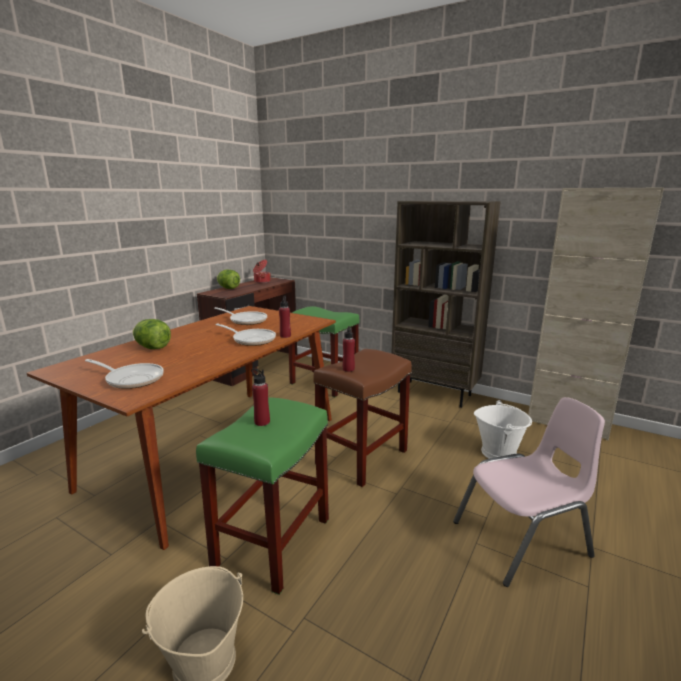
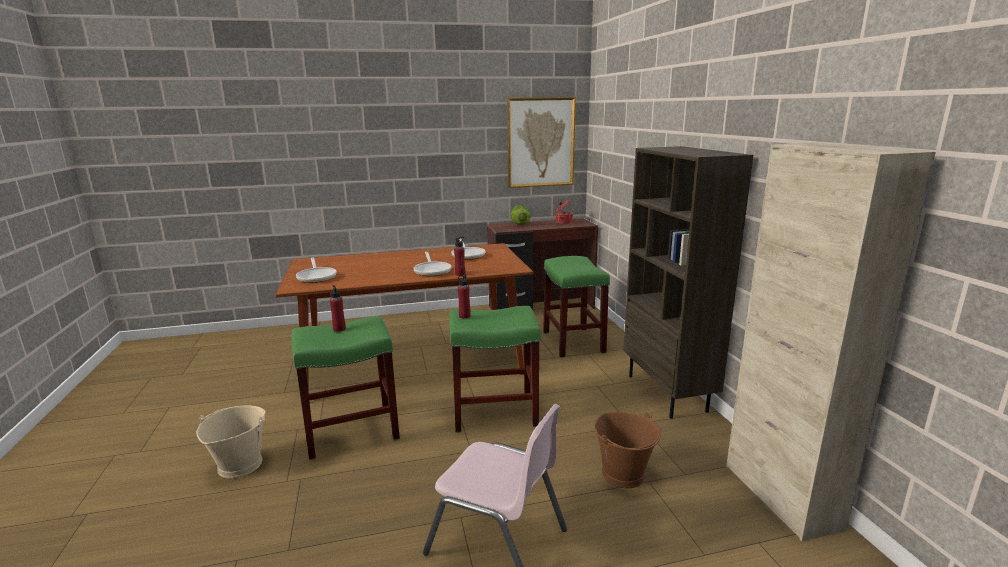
camera: 45 degrees right, 0 degrees up
(153, 348) = (370, 260): lettuce -> none
(230, 206) = (540, 142): none -> picture
(362, 458) = (493, 413): brown stool -> green stool
(498, 452) = (624, 474): white bucket -> brown bucket

